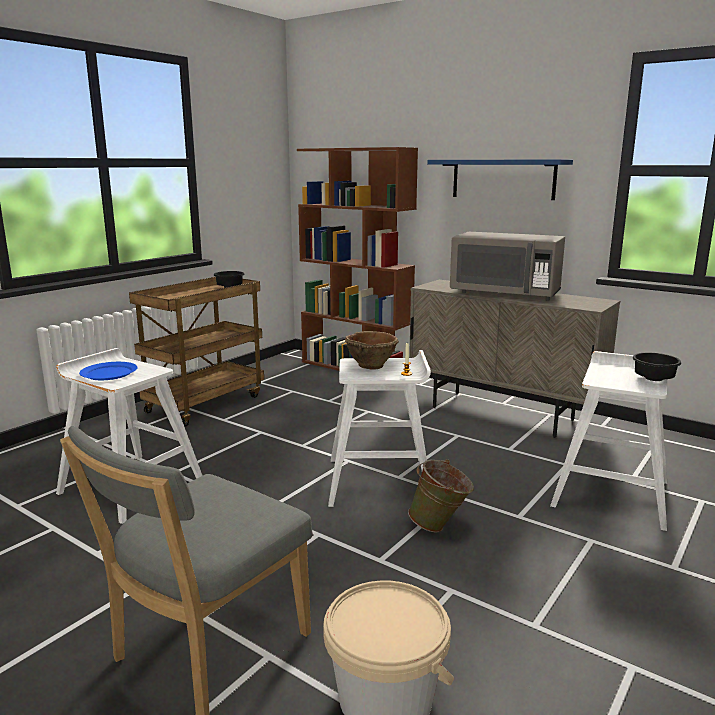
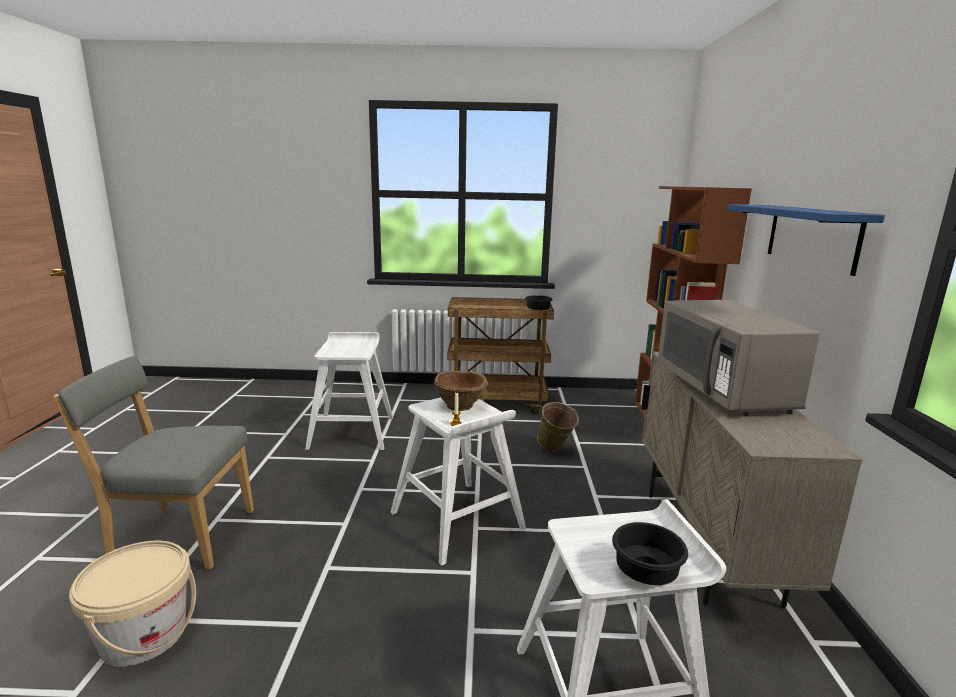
camera: 55 degrees right, 0 degrees up
(108, 373) = (341, 347): blue plate -> none
(440, 527) = (405, 582): green bucket -> green bucket (555, 449)

